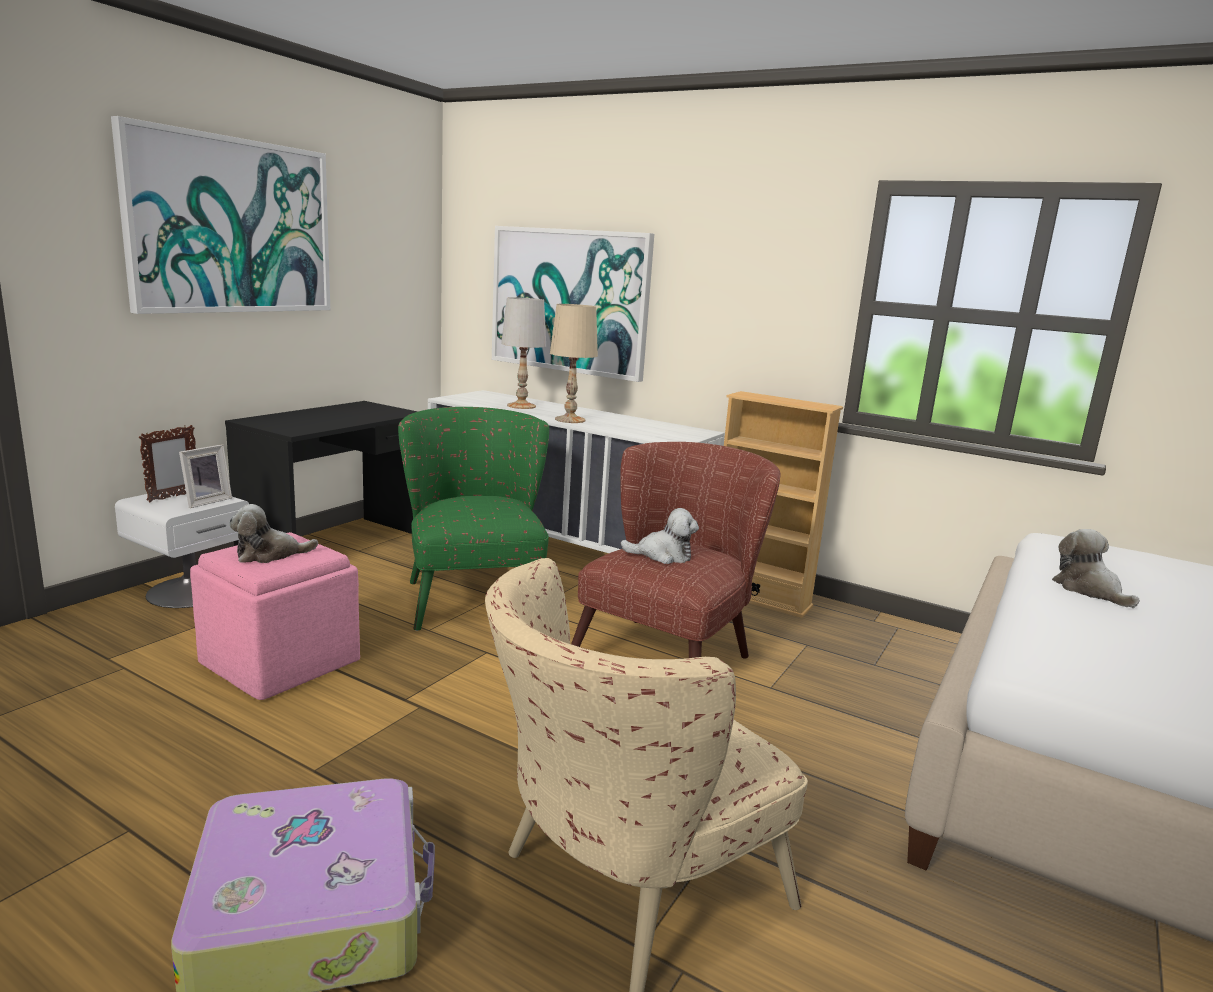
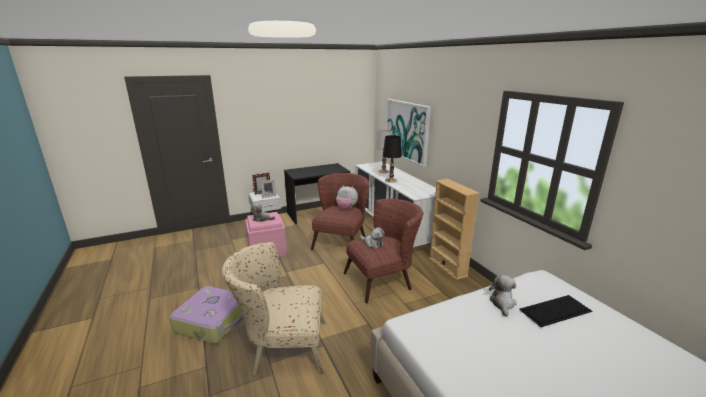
camera: 35 degrees right, 5 degrees up
(232, 226) = (287, 108): picture -> none
(473, 594) = (342, 241): green armchair -> brown armchair
(488, 498) = (346, 208): none -> plush toy
(569, 420) = (391, 180): beige table lamp -> black table lamp
(1167, 580) = (555, 310): none -> keyboard

